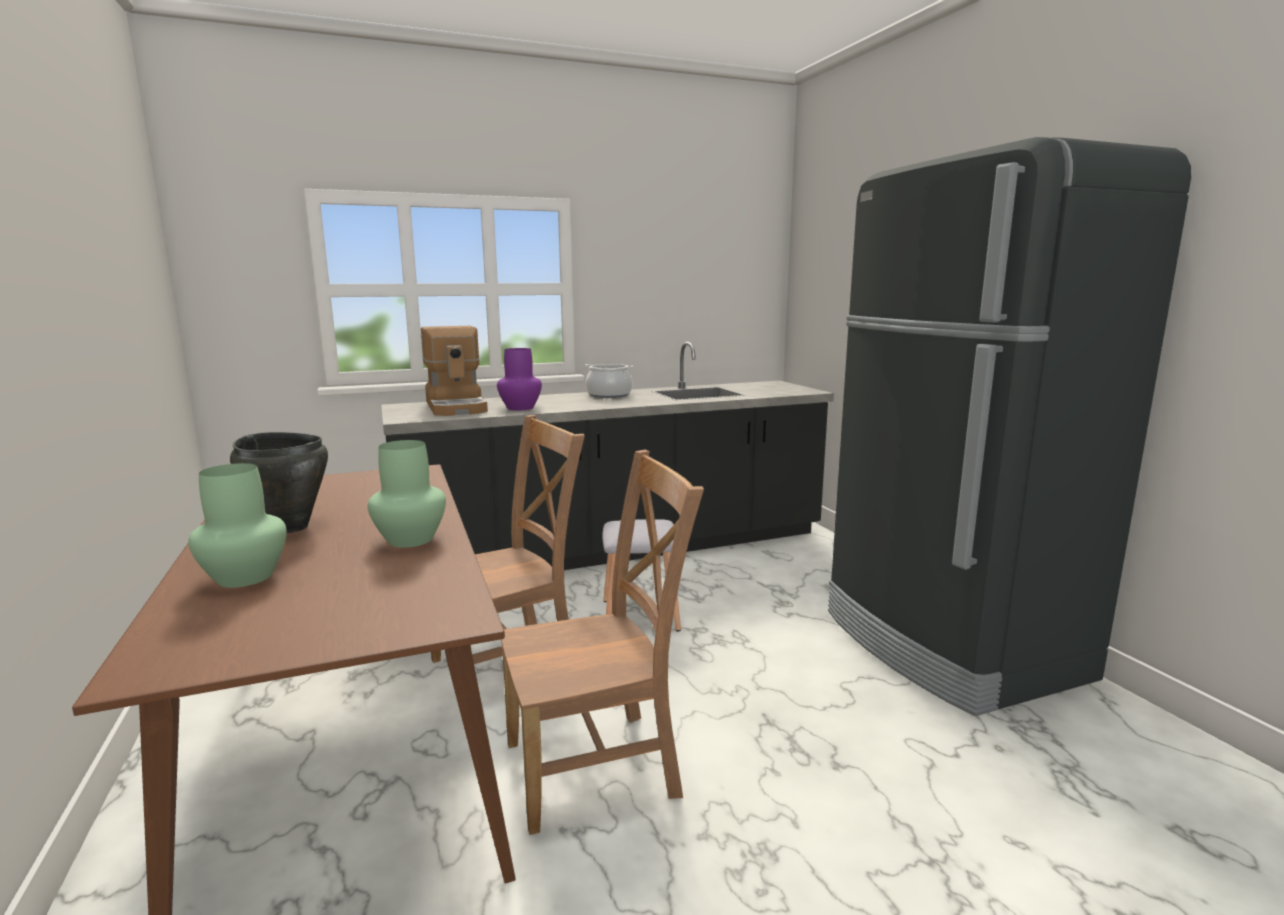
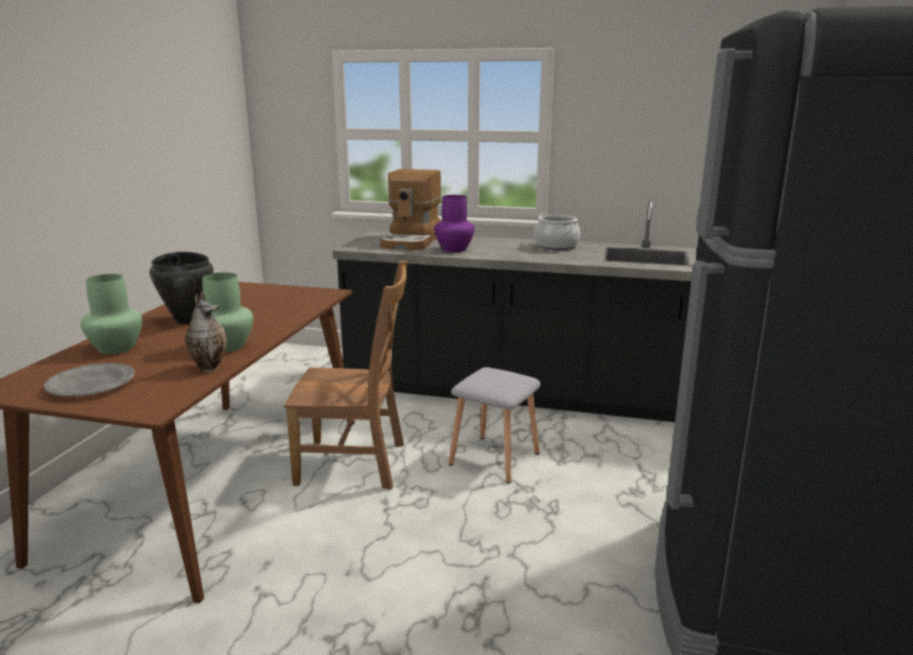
camera: 35 degrees right, 5 degrees up
(304, 621) = (92, 385): none -> grey plate
(436, 563) = (209, 367): none -> vase
(599, 767) = (325, 559): brown chair -> none

